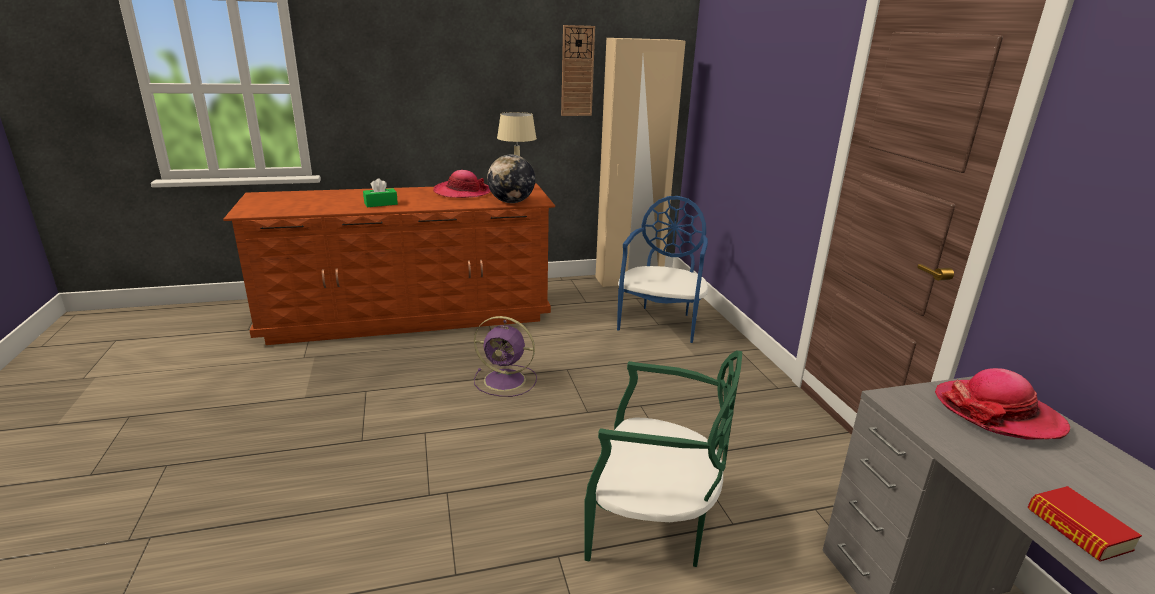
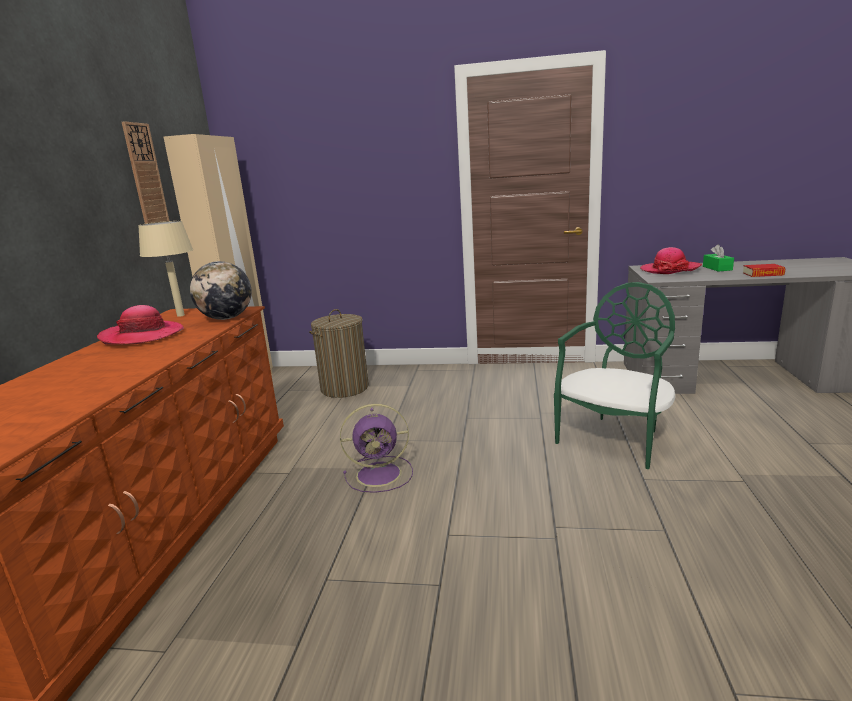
camera: 65 degrees left, 5 degrees down
(381, 204) = (110, 374): green tissue box -> green tissue box (717, 268)
(506, 380) = (381, 474): purple fan -> purple fan turned 45 degrees clockwise
(660, 322) = (344, 388): blue chair -> laundry basket

